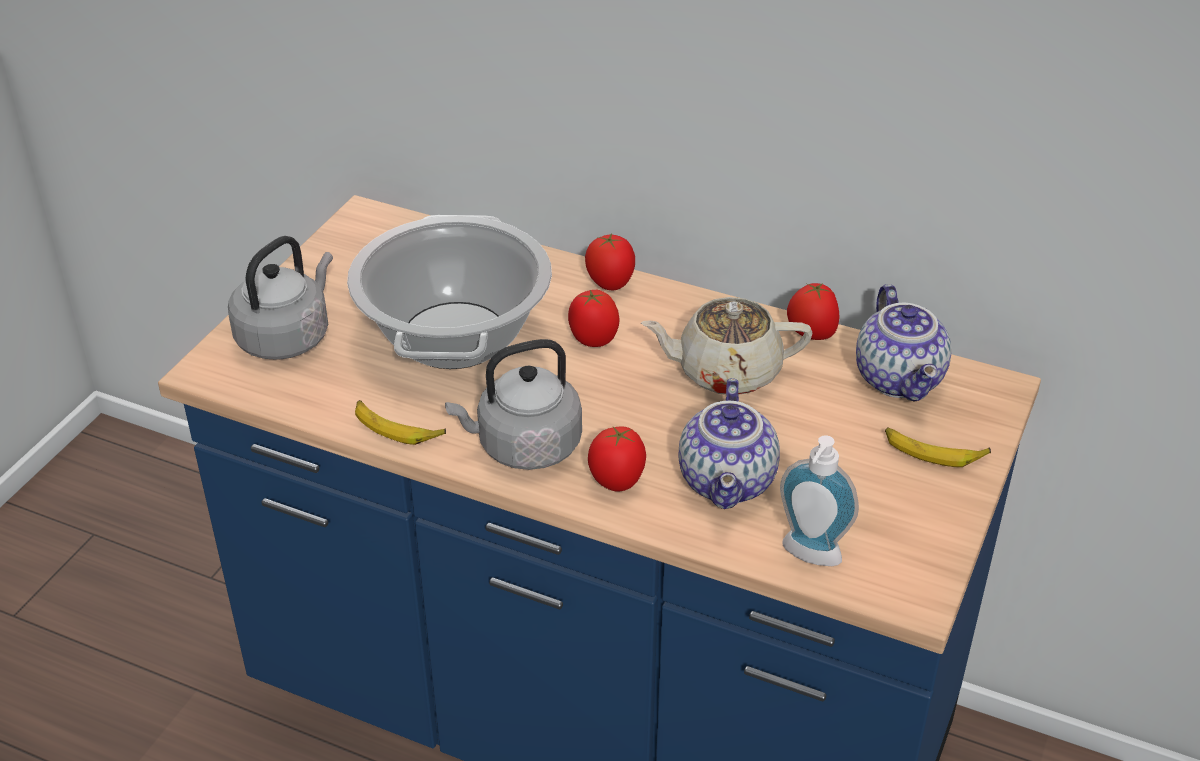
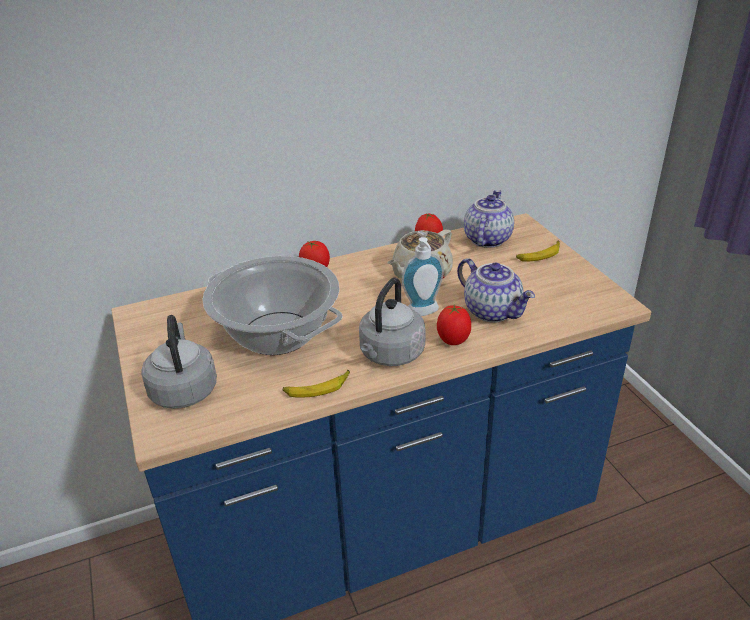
camera: 45 degrees left, 5 degrees down
(593, 340) = (345, 296): tomato -> none
(809, 557) = (566, 316): soap dispenser -> soap dispenser (424, 313)
(901, 379) = (486, 239): teapot -> teapot turned 105 degrees counterclockwise

